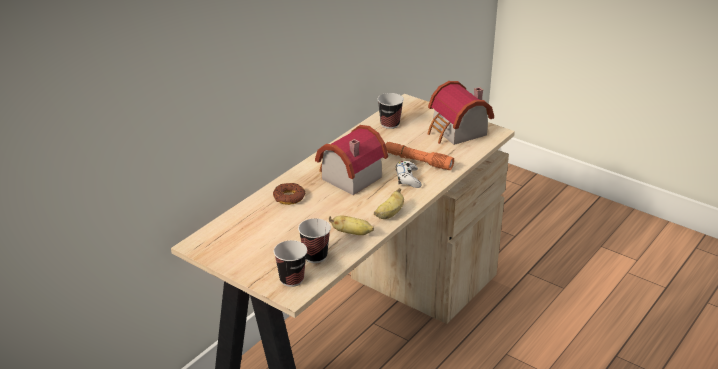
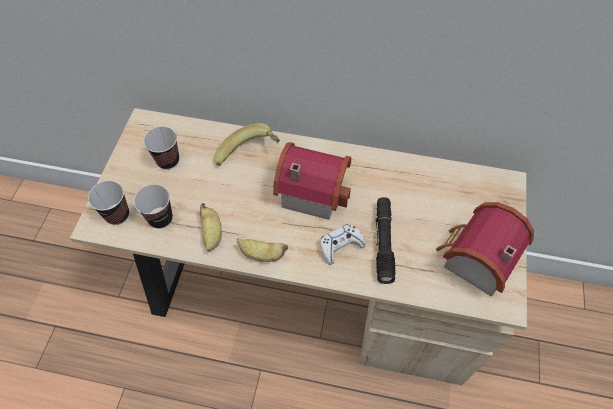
camera: 65 degrees right, 25 degrees up
(289, 197) = (250, 156): donut -> banana
(390, 124) = (444, 185): cup -> cup (168, 160)
(418, 161) = (383, 242): orange flashlight -> black flashlight

